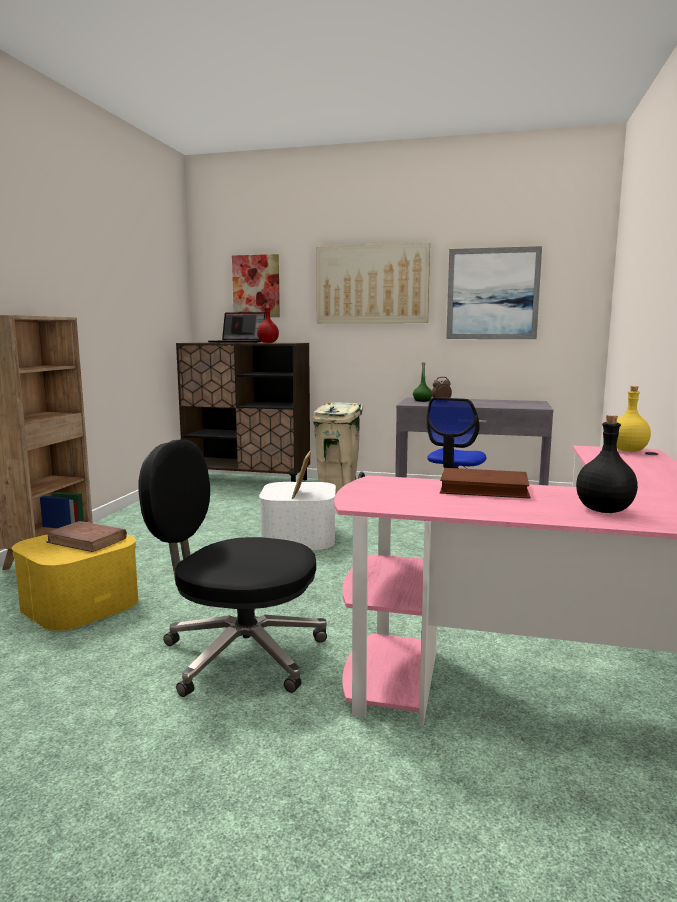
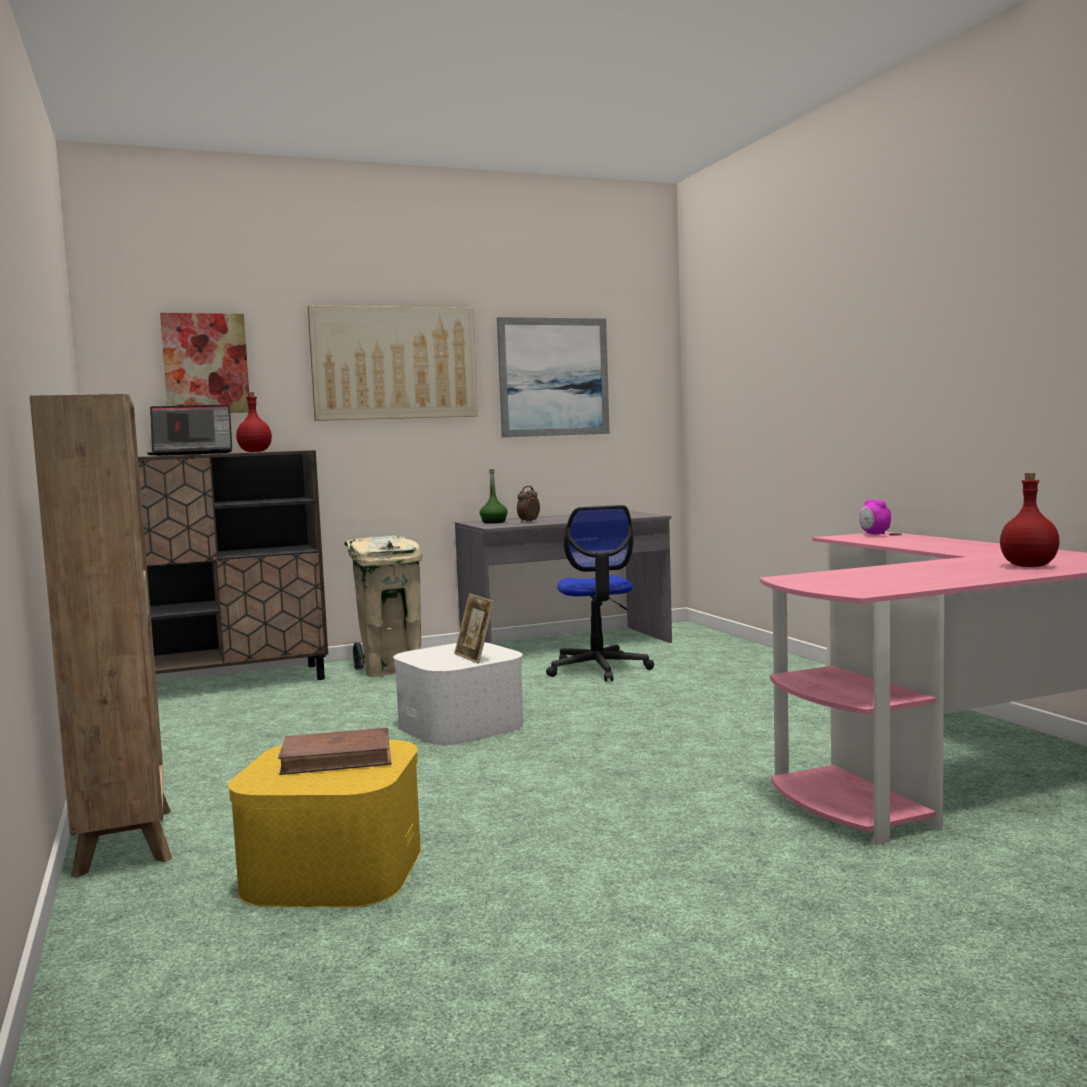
camera: 35 degrees left, 5 degrees down
(240, 654) = (665, 842): black office chair -> none
(484, 489) = (896, 569): brown book -> none
(603, 510) = (1027, 566): black bottle -> red bottle
(629, 450) = (874, 534): yellow bottle -> alarm clock

